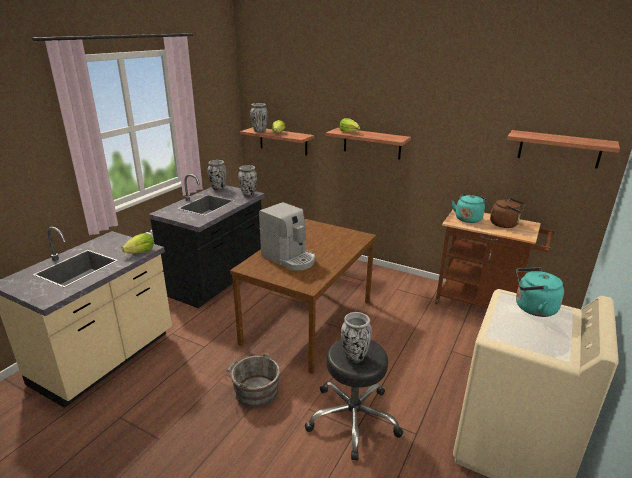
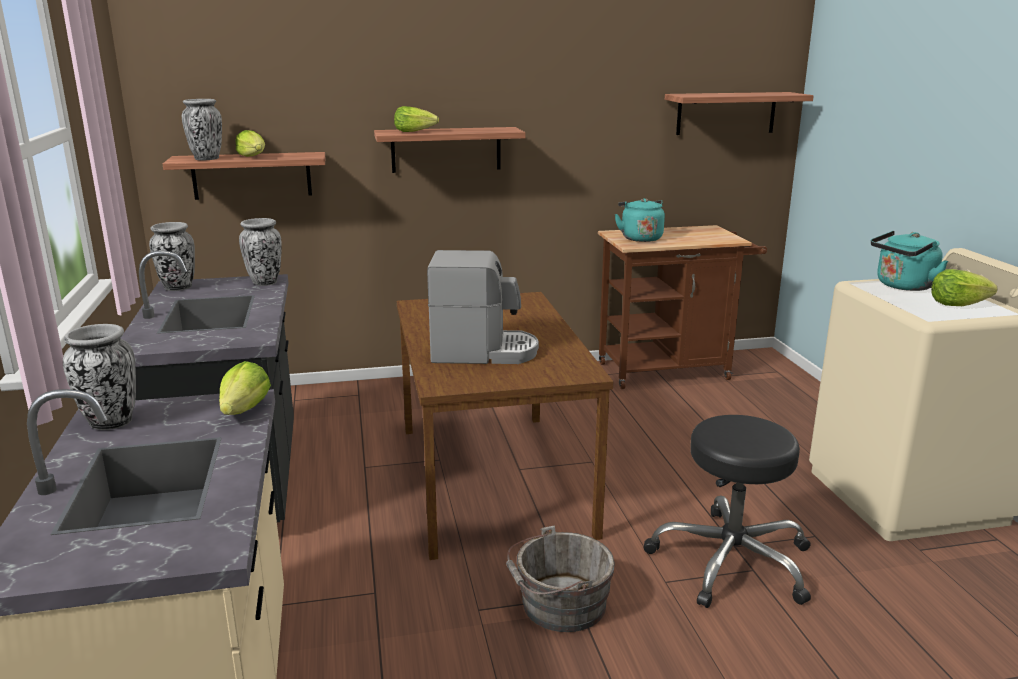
camera: 40 degrees left, 5 degrees down
(354, 357) = (749, 439): vase -> vase (110, 423)
(505, 224) = (689, 234): brown kettle -> none
(537, 335) = (956, 304): none -> lettuce

